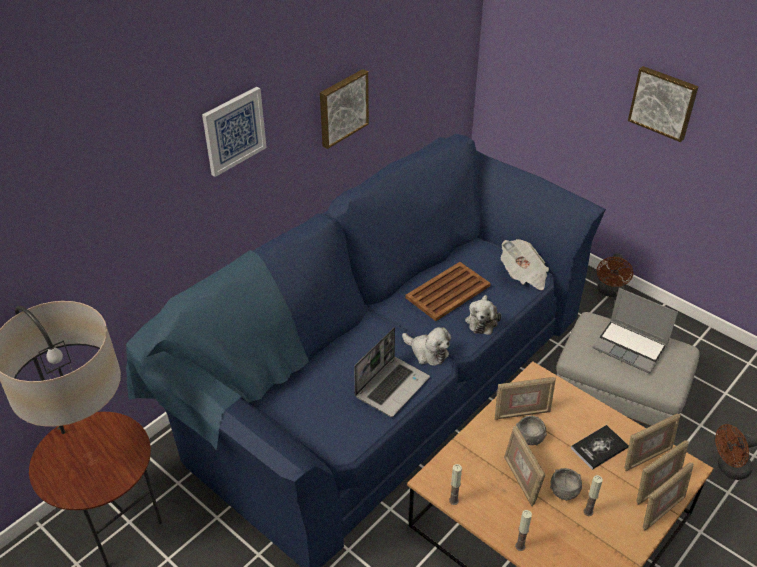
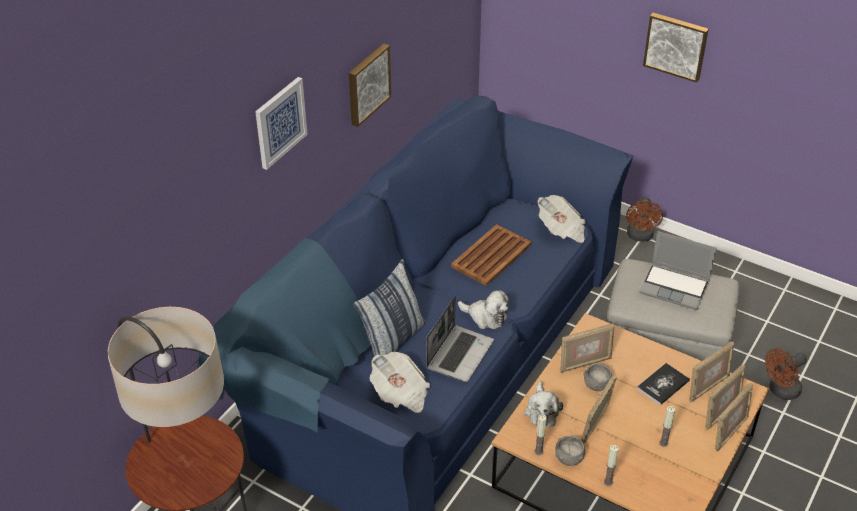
camera: 10 degrees left, 0 degrees up
(322, 419) = (400, 393): none -> newspaper
(330, 363) = (392, 340): none -> pillow
(482, 320) = (530, 279): plush toy -> plush toy (541, 411)
(520, 480) = (596, 424): picture frame -> picture frame turned 60 degrees clockwise
(564, 490) = (638, 427): grey bowl -> grey bowl (569, 457)

